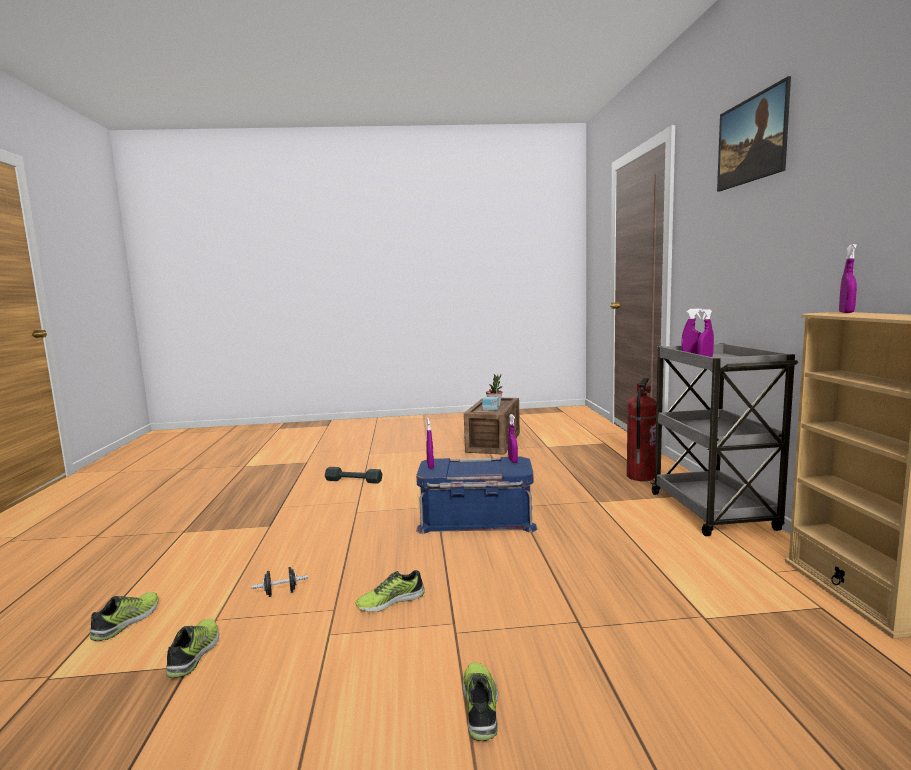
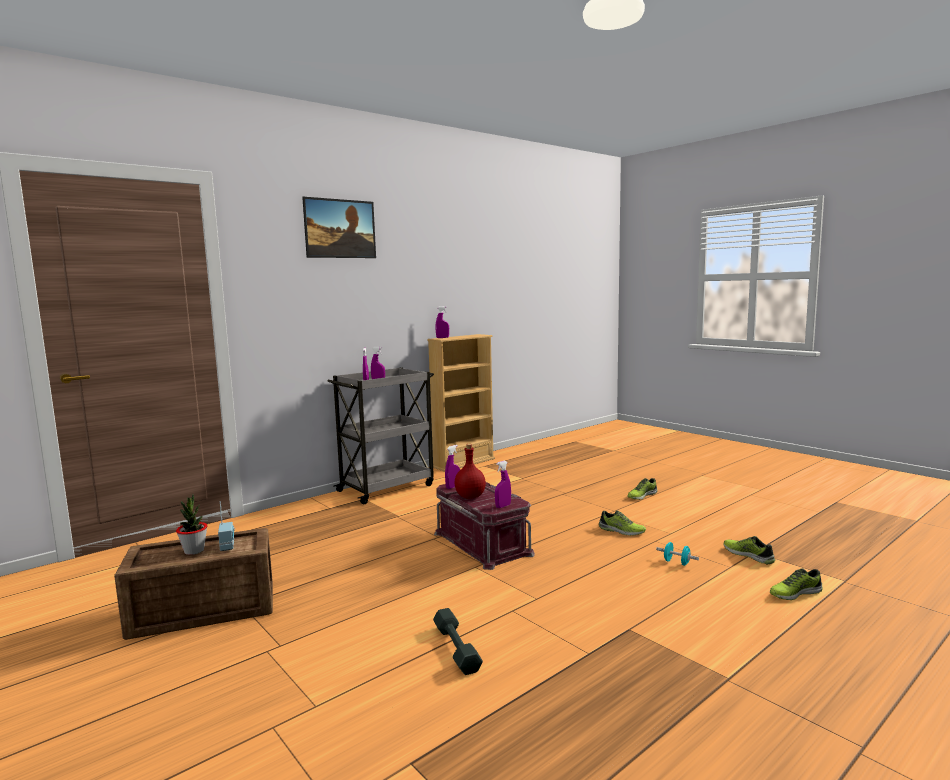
camera: 125 degrees left, 0 degrees up
(196, 653) = (749, 555): shoe -> shoe turned 90 degrees clockwise
(281, 593) = (676, 562): black dumbbell -> turquoise dumbbell
(476, 520) = (483, 543): blue storage box -> red storage box
(481, 465) = (470, 497): none -> red bottle
(640, 476) = (321, 513): fire extinguisher -> none

